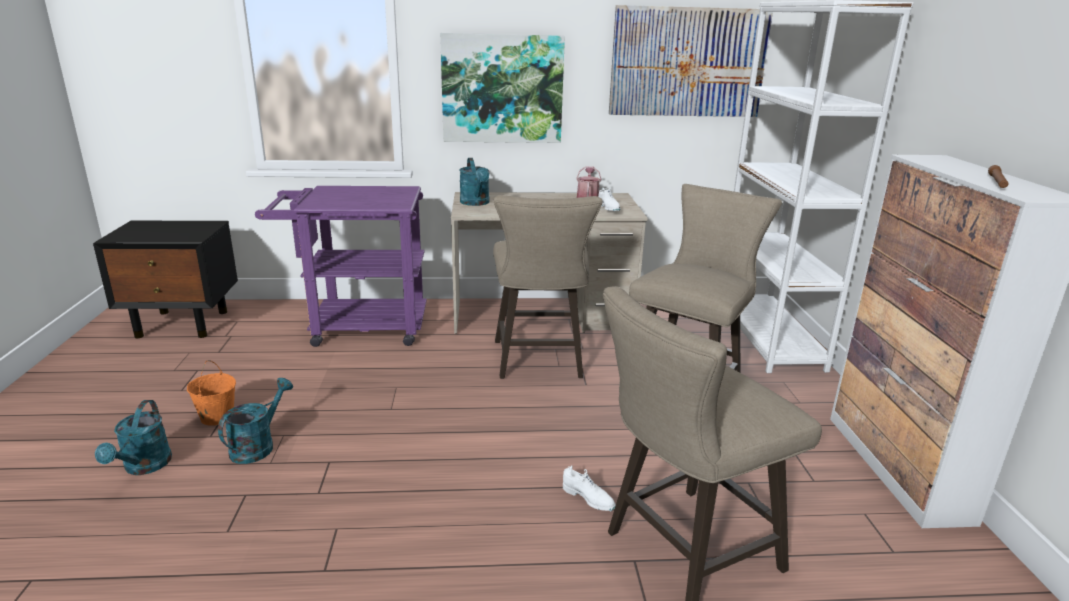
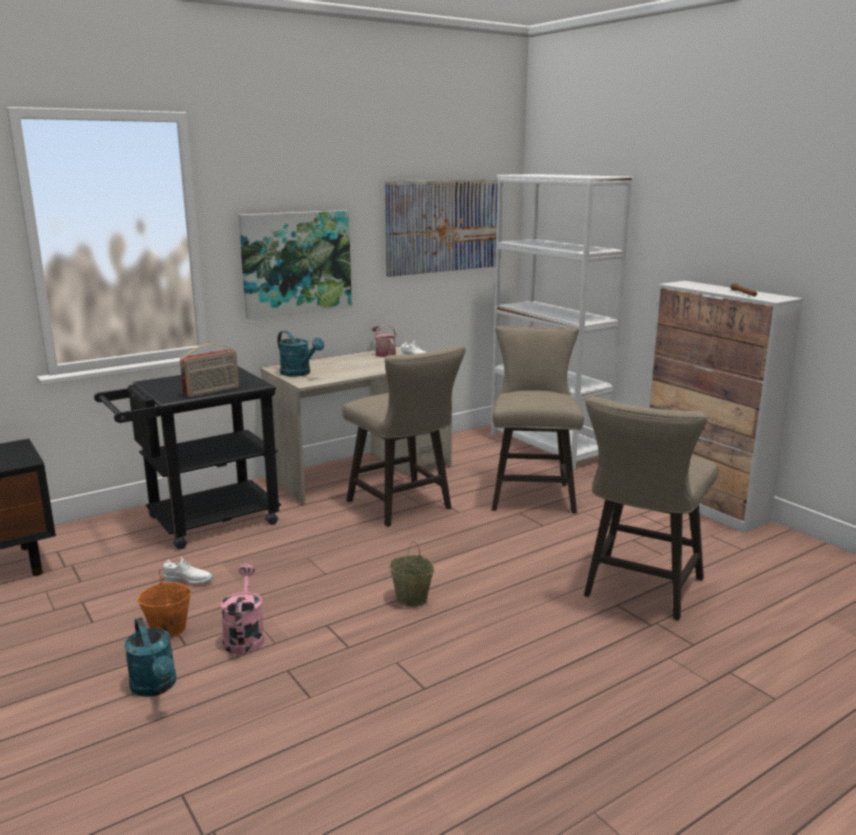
camera: 30 degrees left, 5 degrees down
(258, 446) = (244, 636): turquoise watering can -> pink watering can
(352, 205) = (212, 391): none -> radio
(357, 327) = (201, 523): purple cart -> black cart
(431, 464) = (412, 599): none -> beige bucket
(588, 499) = (549, 581): white shoe -> white shoe (188, 580)

